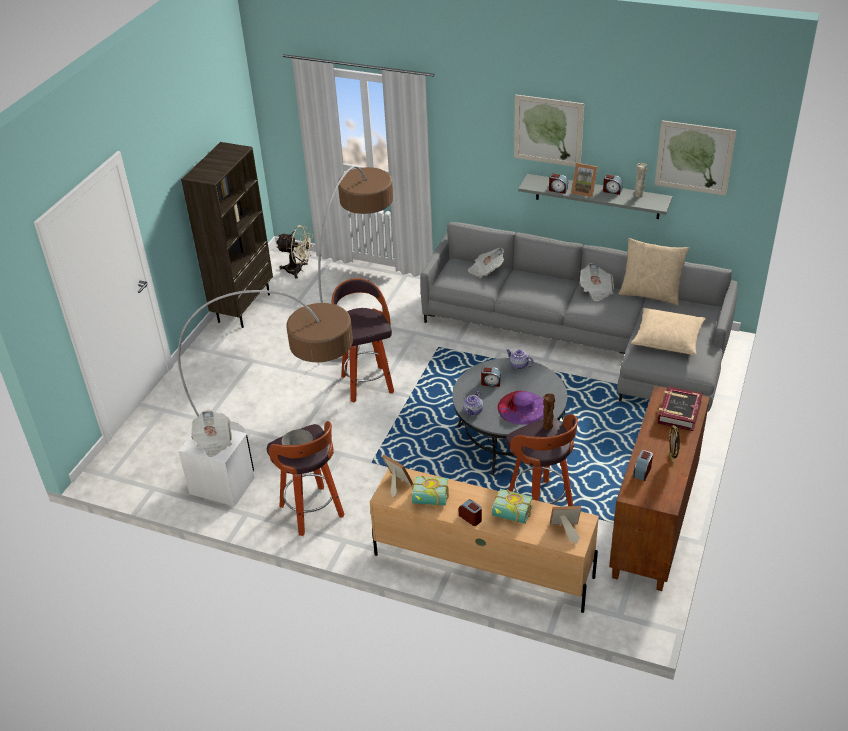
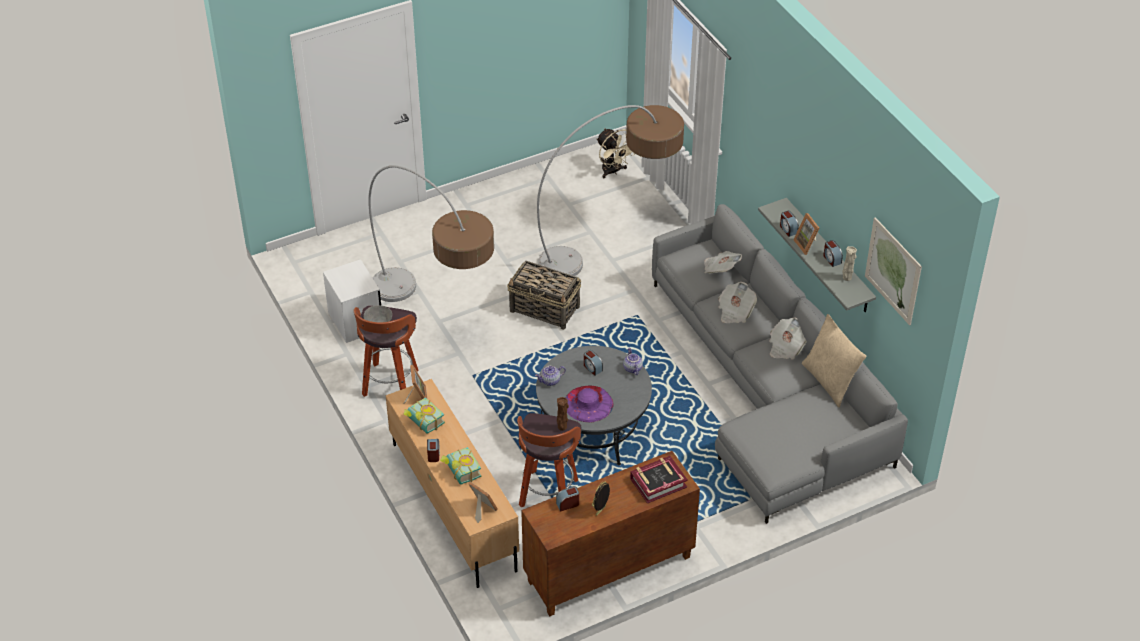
camera: 40 degrees right, 5 degrees up
(213, 441) = (351, 280): newspaper -> newspaper (735, 311)
(243, 307) = (532, 180): brown bookcase -> none
(366, 383) = (545, 309): stool -> basket
(548, 131) = (803, 167): picture -> none
(667, 338) = (784, 428): beige pillow -> none

